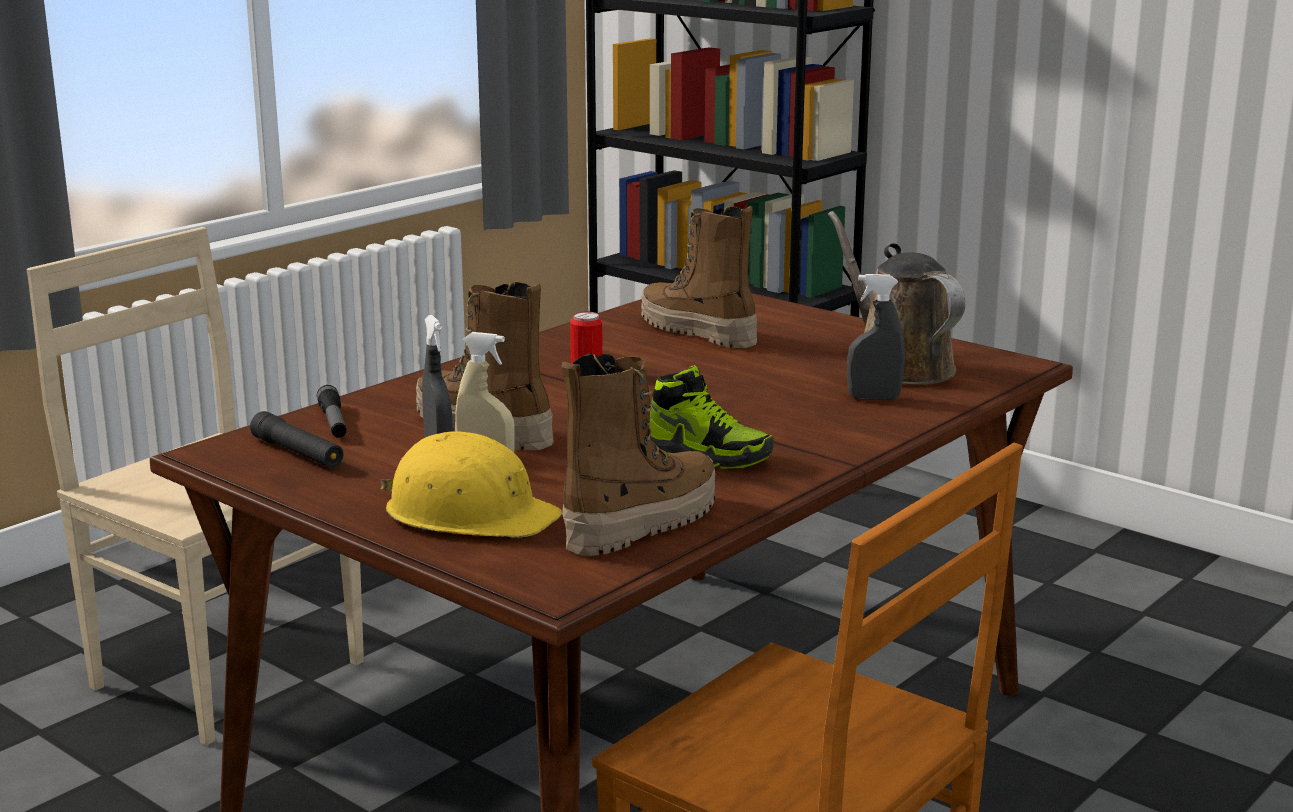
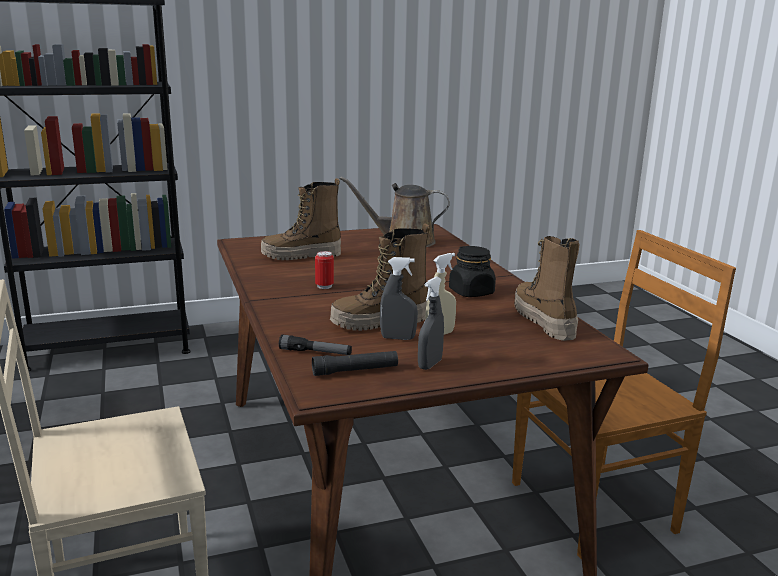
camera: 60 degrees left, 0 degrees up
(469, 513) = (497, 349): yellow hard hat -> none
(707, 455) = (471, 292): shoe -> black jar
(874, 398) = (437, 254): grey spray bottle -> grey spray bottle (430, 364)

